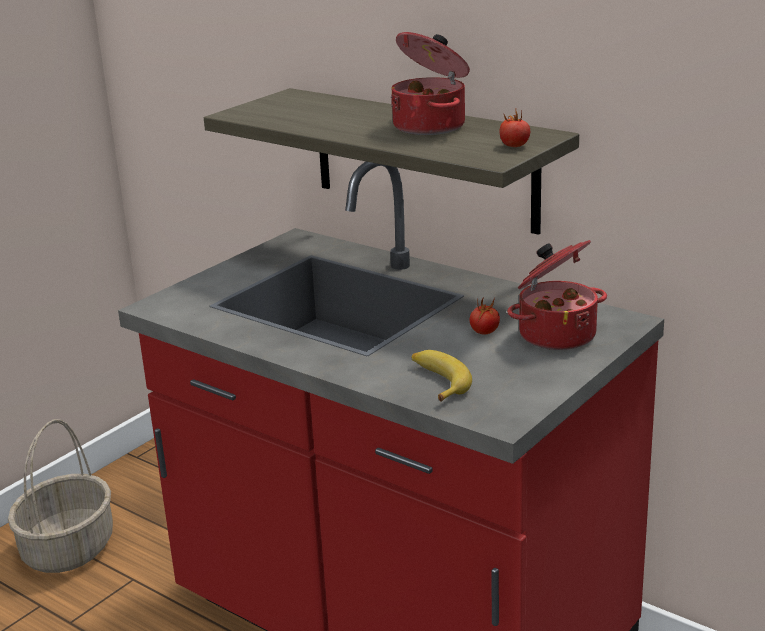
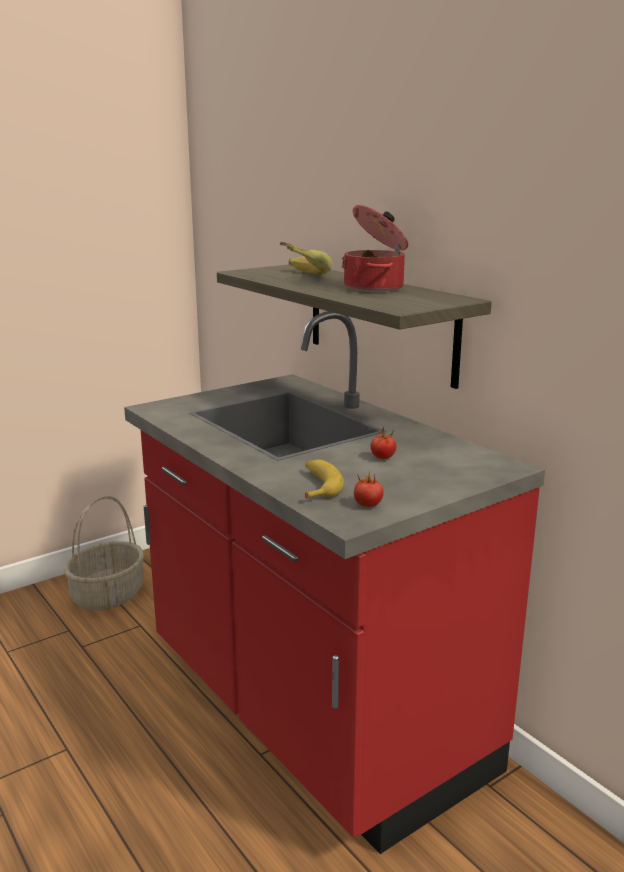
camera: 15 degrees right, 5 degrees down
(318, 116) = (297, 277): none -> banana
(514, 146) = (428, 302): tomato -> tomato (368, 505)
(556, 334) = (441, 467): cooking pot -> none

